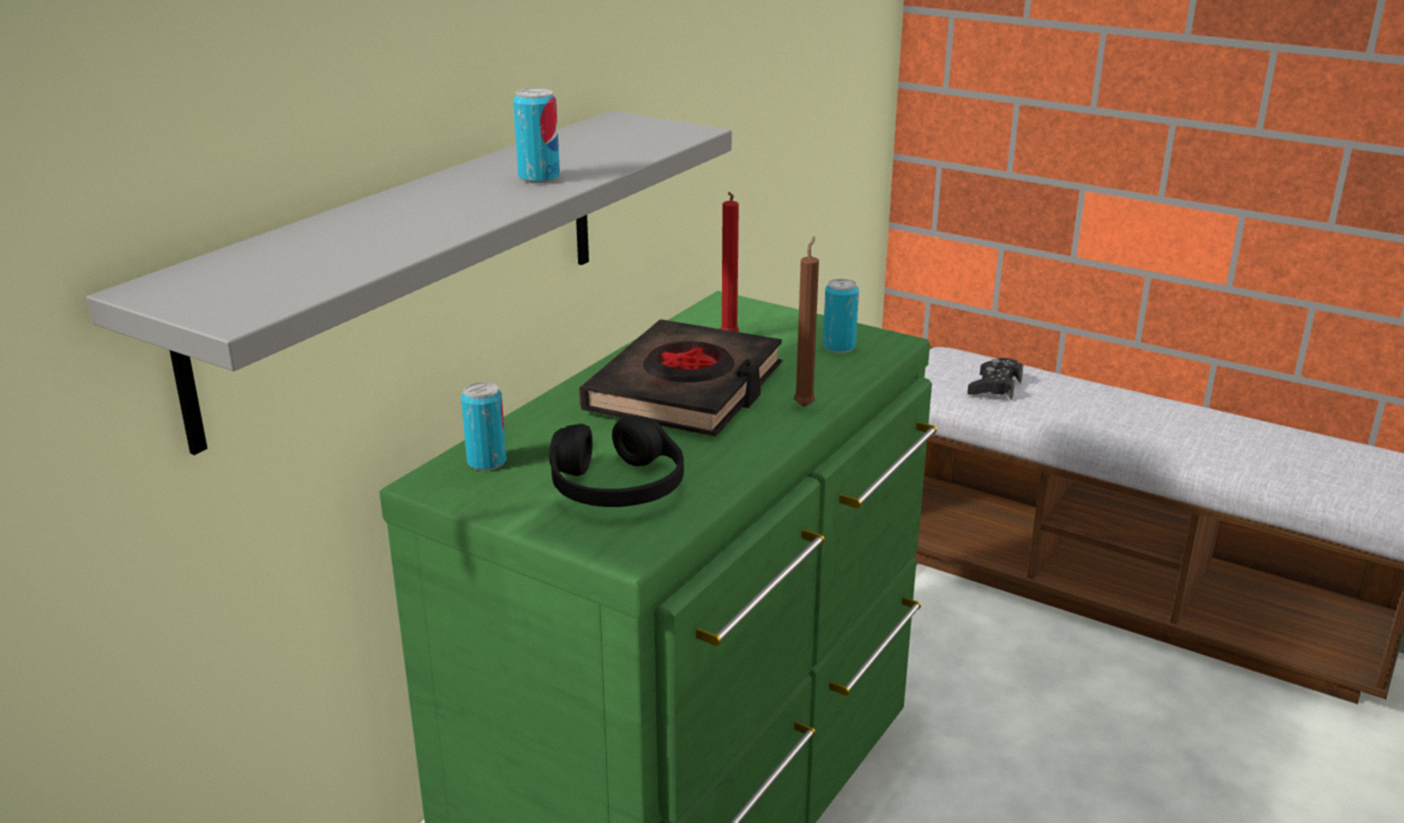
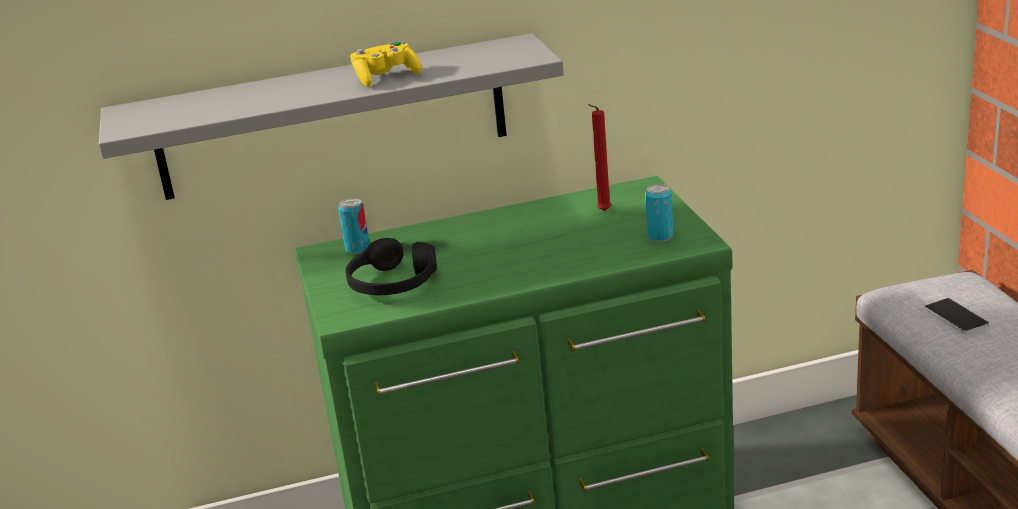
camera: 45 degrees right, 0 degrees up
(539, 177) = (386, 77): can -> yellow game controller
(686, 390) = (520, 238): black book -> none
(805, 405) = (568, 268): brown candle -> none
(995, 387) = (956, 318): black game controller -> phone

